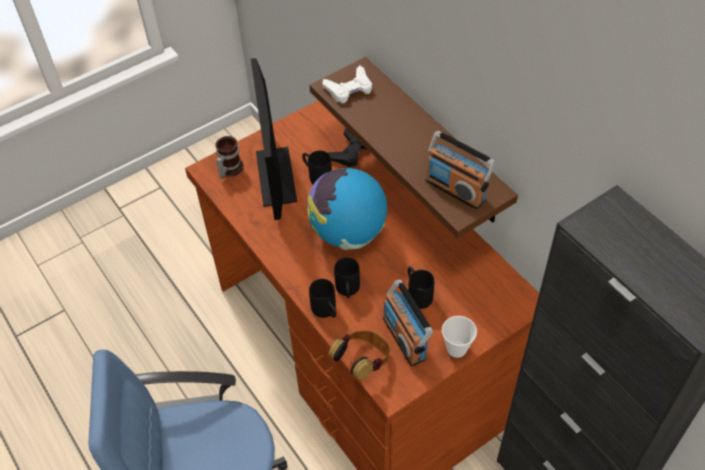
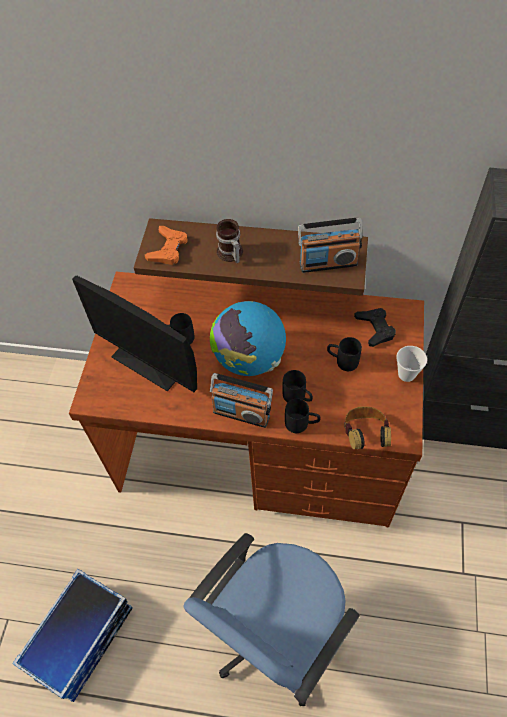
camera: 45 degrees left, 5 degrees up
(90, 368) = (82, 640): none -> storage box
(228, 169) = (105, 386): mug -> mug (230, 254)
(349, 89) = (168, 249): white game controller -> orange game controller
(349, 152) = (181, 303): black game controller -> black game controller (375, 329)
(404, 338) = (370, 396): radio -> radio (242, 413)

